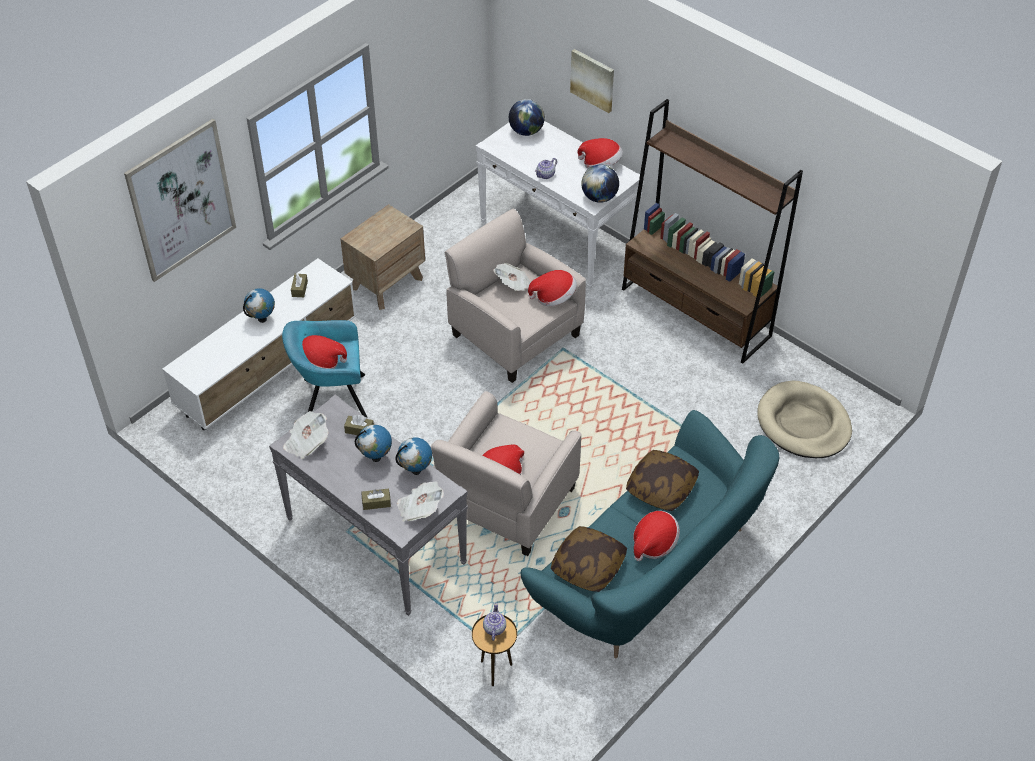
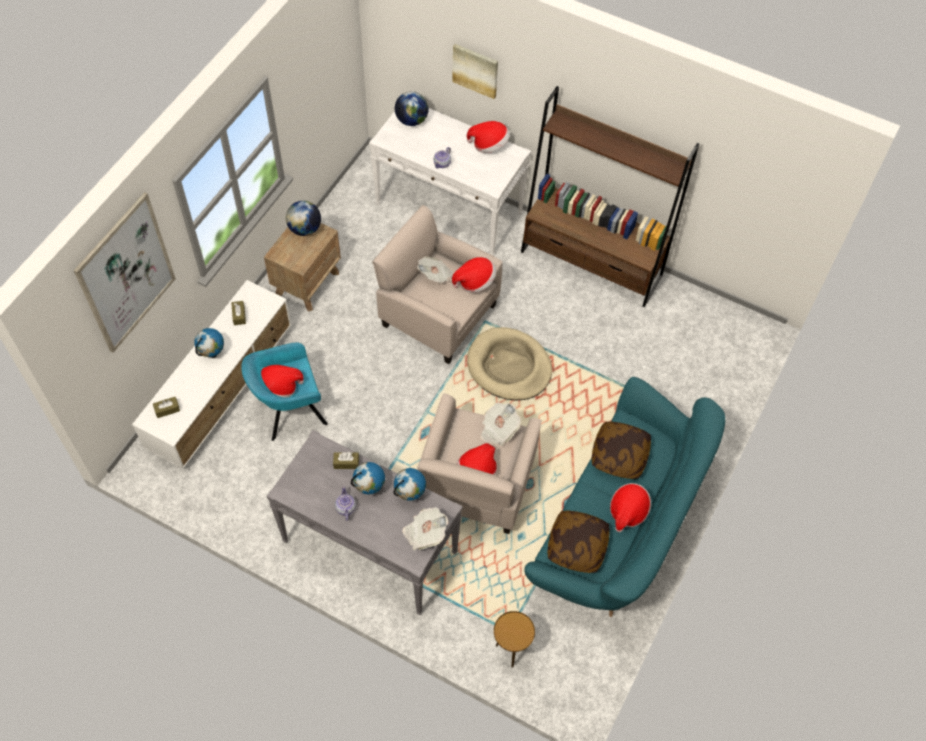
camera: 15 degrees left, 10 degrees up
(306, 443) = (301, 486): newspaper -> newspaper (498, 429)
(376, 502) = (383, 535): brown tissue box -> brown tissue box (167, 409)
(494, 628) = (513, 626): teapot -> teapot (345, 508)
(599, 197) = (497, 179): globe -> globe (305, 229)
(803, 423) = (710, 356): beige dog bed -> beige dog bed (509, 366)

